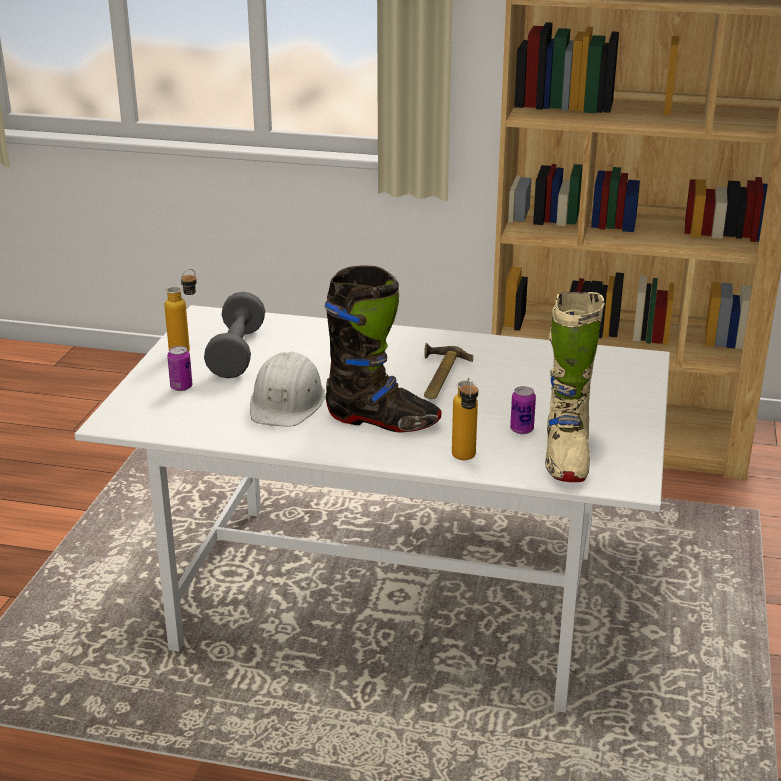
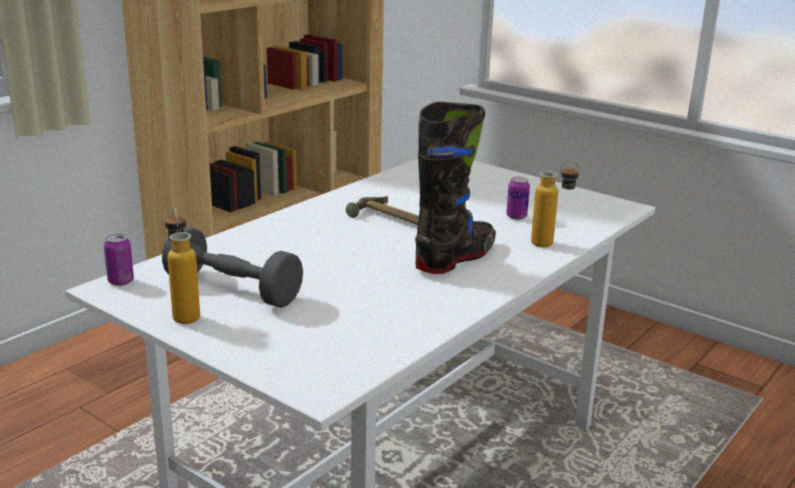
camera: 65 degrees left, 5 degrees down
(181, 387) = (278, 333): can -> can (121, 281)
(287, 402) = (375, 288): white hard hat -> none
(566, 457) = (571, 214): beige boot -> none

